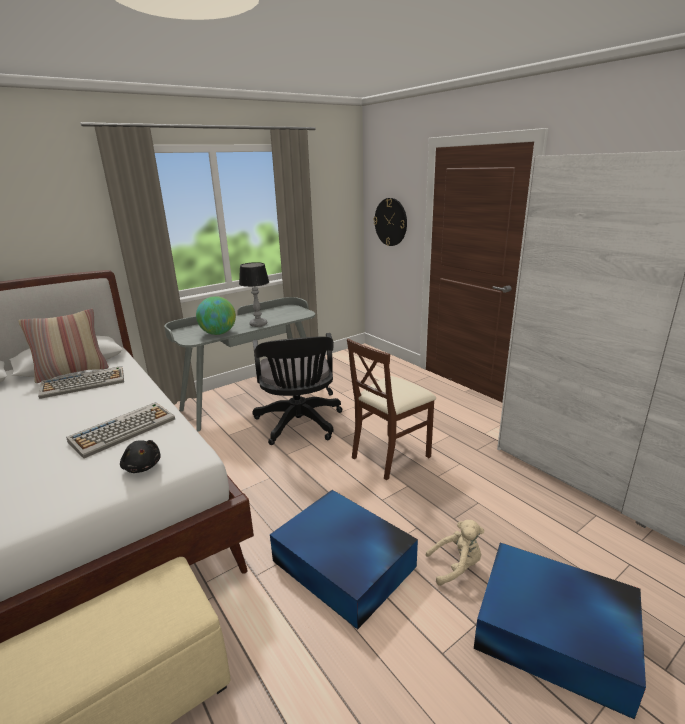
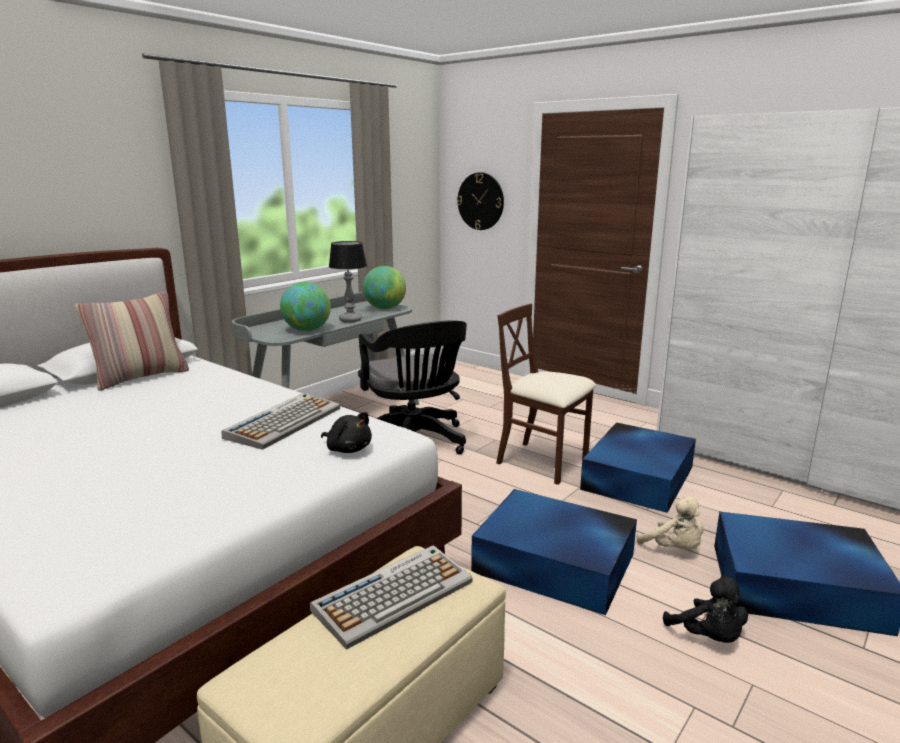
camera: 15 degrees left, 5 degrees down
(84, 383) = (172, 386): keyboard -> keyboard (394, 595)
(294, 313) = (385, 308): none -> globe
(390, 455) = (543, 462): brown chair -> brown chair turned 90 degrees clockwise
(437, 675) = (708, 637): none -> black plush toy
(456, 566) = (674, 549): beige plush toy -> beige plush toy turned 75 degrees clockwise
(465, 482) = (639, 477): none -> blue storage box

